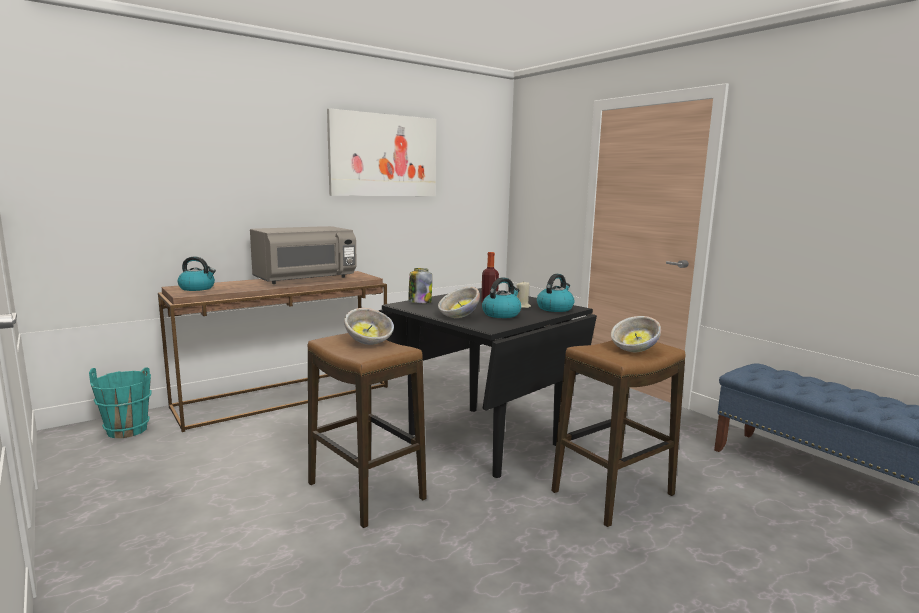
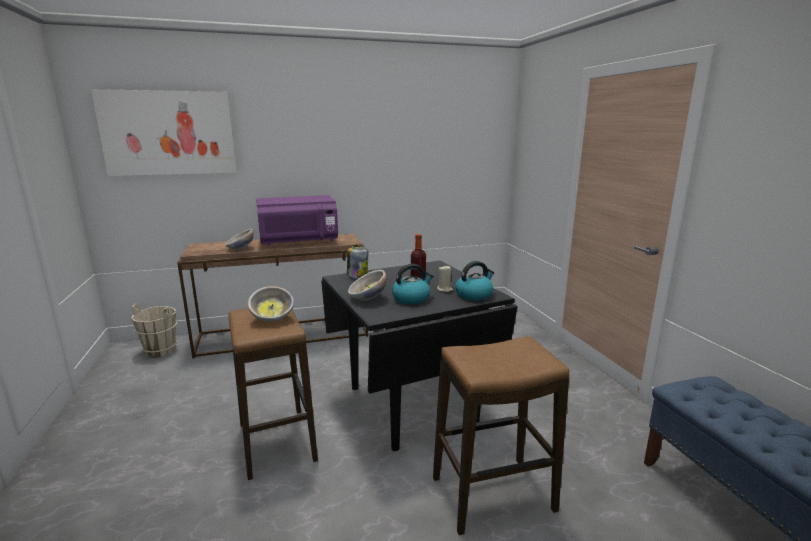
camera: 20 degrees right, 5 degrees up
(127, 430) = (160, 351): turquoise bucket -> beige bucket
(197, 288) = (209, 247): kettle -> none
(305, 279) = (299, 242): grey microwave -> purple microwave
(383, 155) = (380, 131): picture -> picture (169, 133)
(634, 350) = (510, 360): bowl -> bowl (240, 249)

